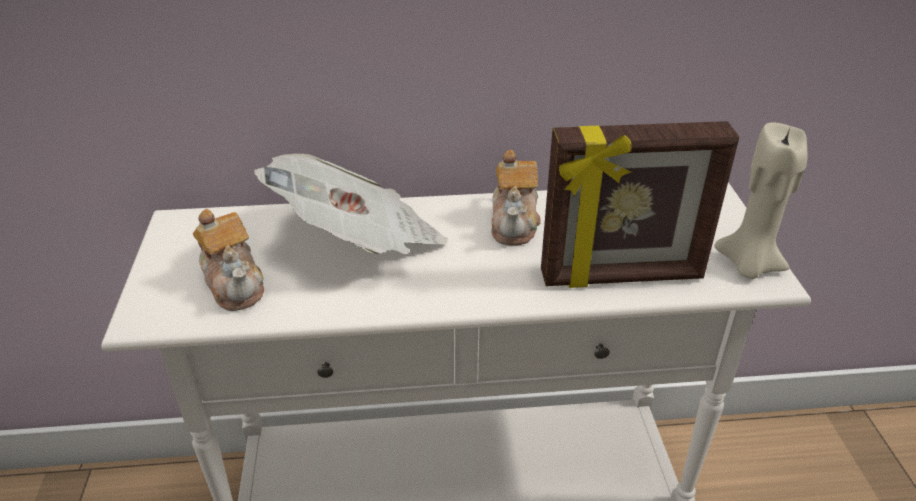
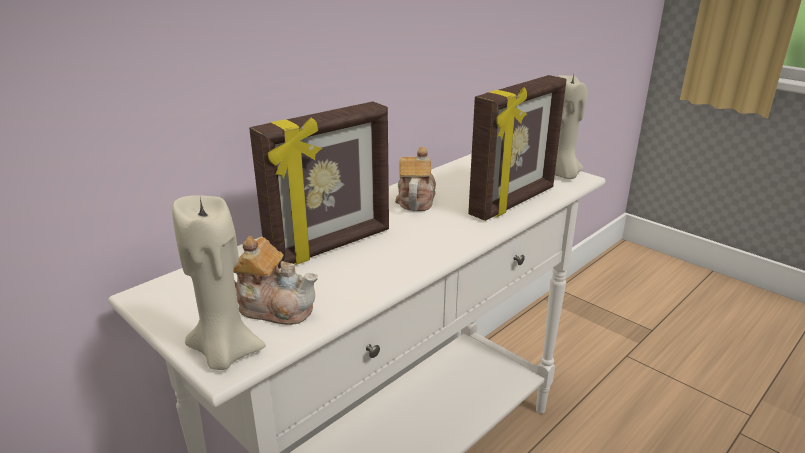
camera: 40 degrees left, 10 degrees down
(151, 308) = (225, 354): none -> beige candle
(360, 242) = (331, 246): newspaper -> picture frame
(514, 224) = (415, 200): teapot -> teapot turned 135 degrees counterclockwise

